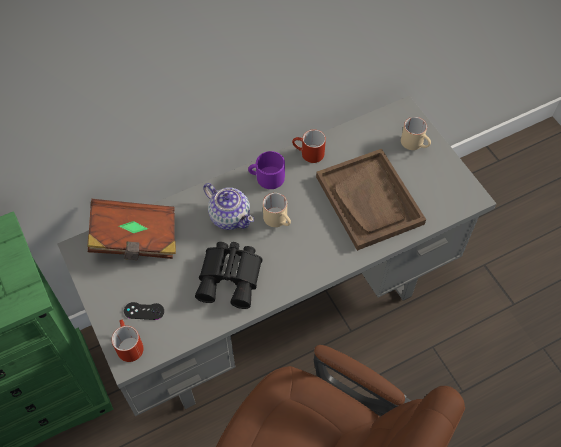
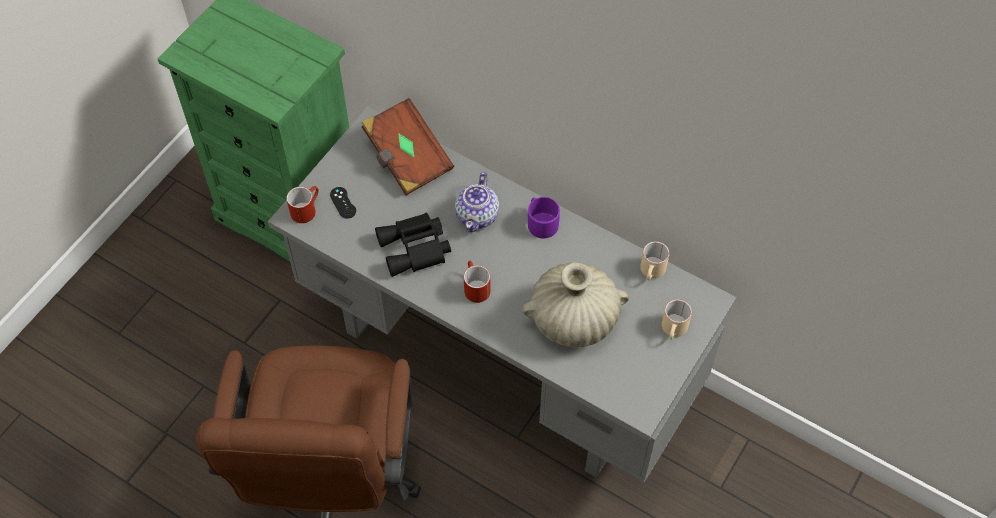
camera: 60 degrees right, 0 degrees up
(279, 220) = (500, 255): beige mug -> beige mug (652, 272)
(308, 154) = (592, 242): red mug -> red mug (474, 287)
(369, 200) = (574, 320): brown tray -> beige vase

